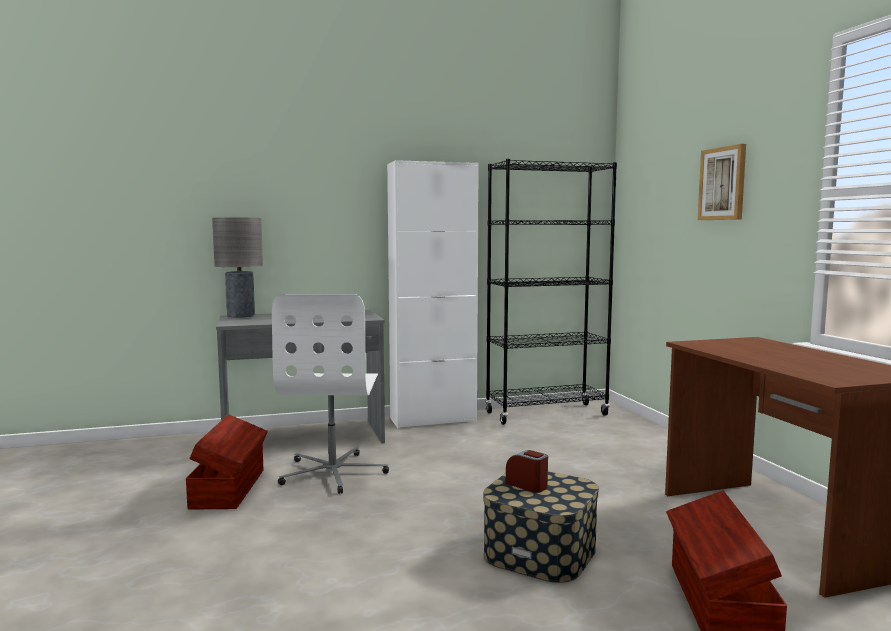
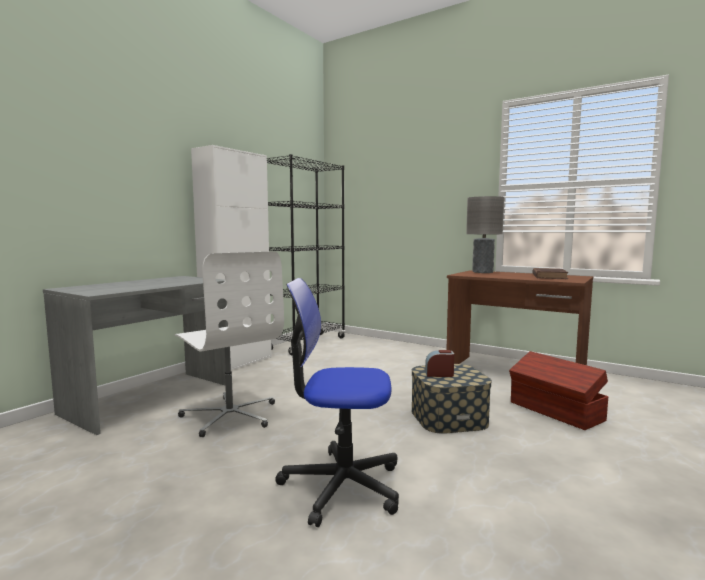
camera: 40 degrees left, 0 degrees up
(230, 488) = (156, 454): brown storage box -> none
(241, 316) = (75, 288): grey table lamp -> grey table lamp (482, 272)
(301, 571) = (341, 485): none -> office chair
(723, 184) = (425, 182): picture -> none
(835, 366) = (549, 276): none -> brown book

